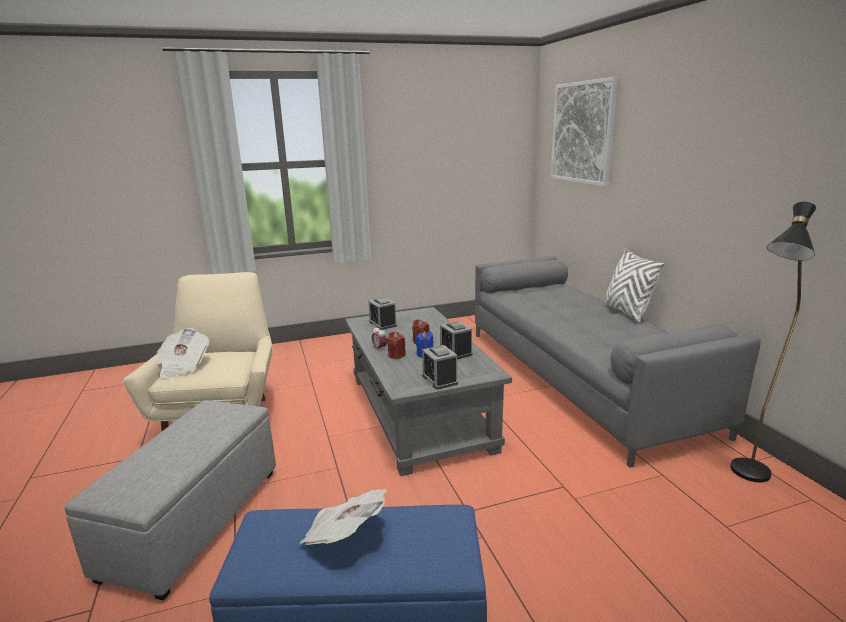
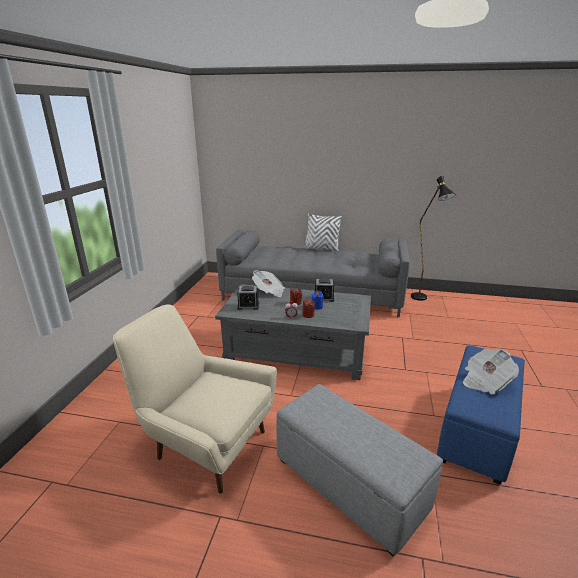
camera: 60 degrees left, 5 degrees up
(183, 366) = (206, 410): newspaper -> newspaper (269, 291)
(439, 380) = (356, 312): alarm clock -> none
(582, 133) = (253, 143): picture -> none

